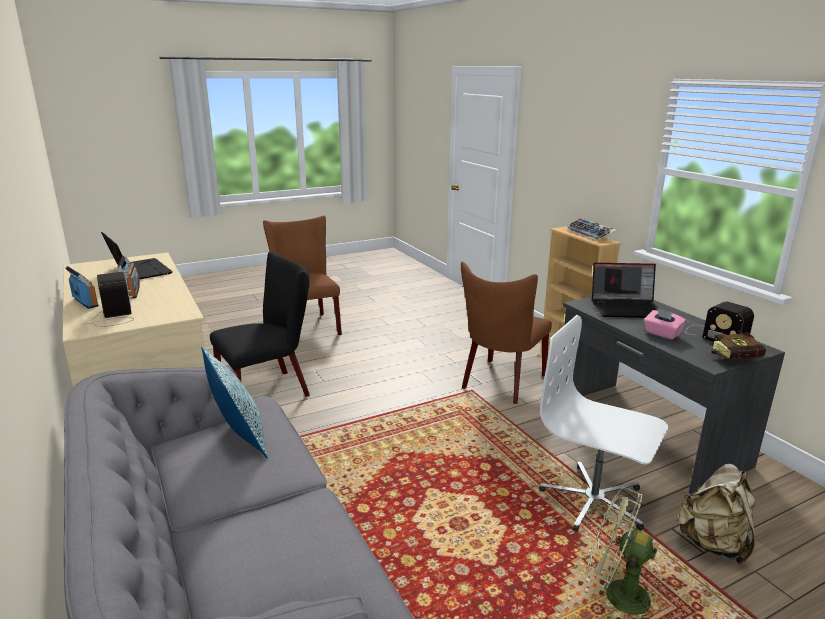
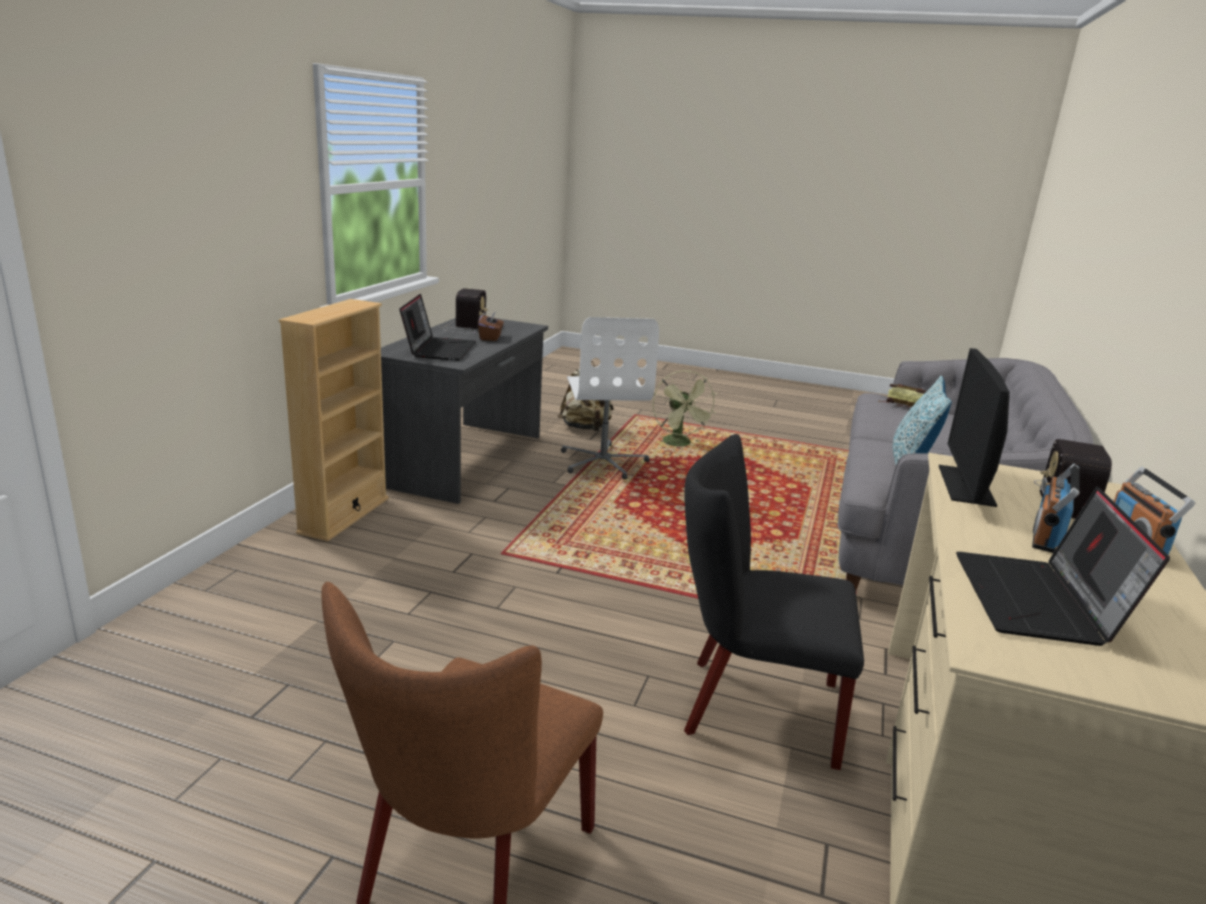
camera: 135 degrees left, 0 degrees up
(174, 303) = (966, 485): none -> monitor
(501, 383) = (455, 542): brown chair -> none
(590, 234) = (327, 308): keyboard -> none
(626, 308) = (439, 349): laptop -> laptop turned 45 degrees clockwise
(662, 334) = (491, 337): pink tissue box -> brown tissue box
(740, 359) = (506, 321): book -> book (901, 405)

